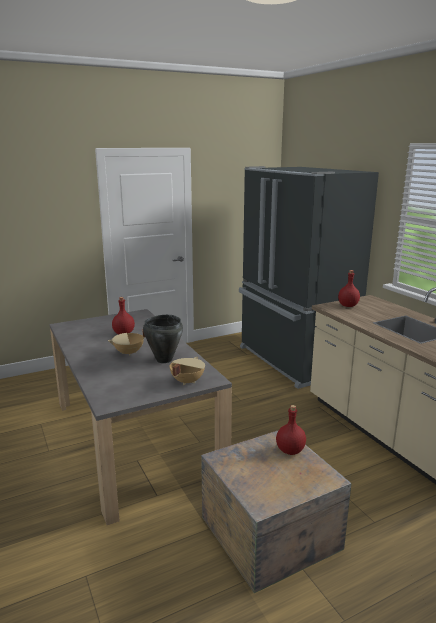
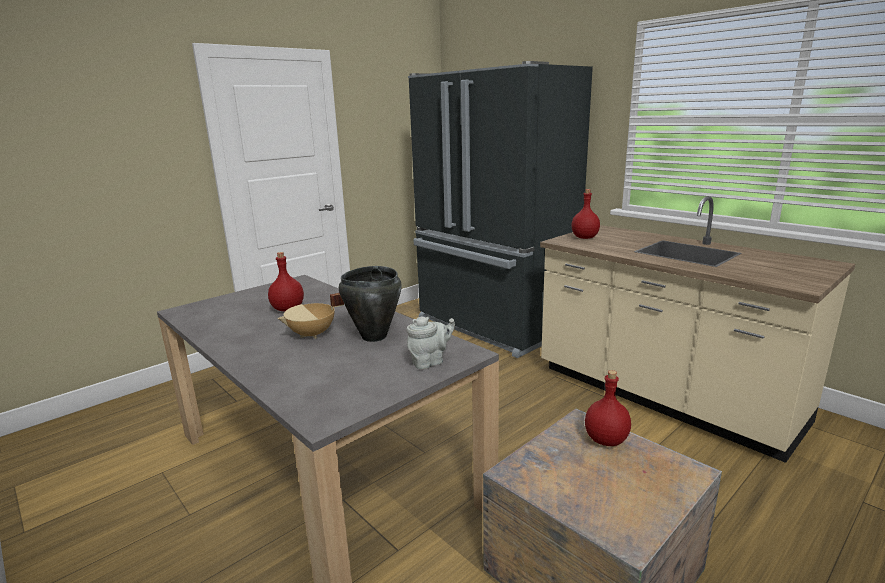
camera: 15 degrees left, 0 degrees up
(186, 381) = (430, 362): beige cooking pot -> grey teapot

